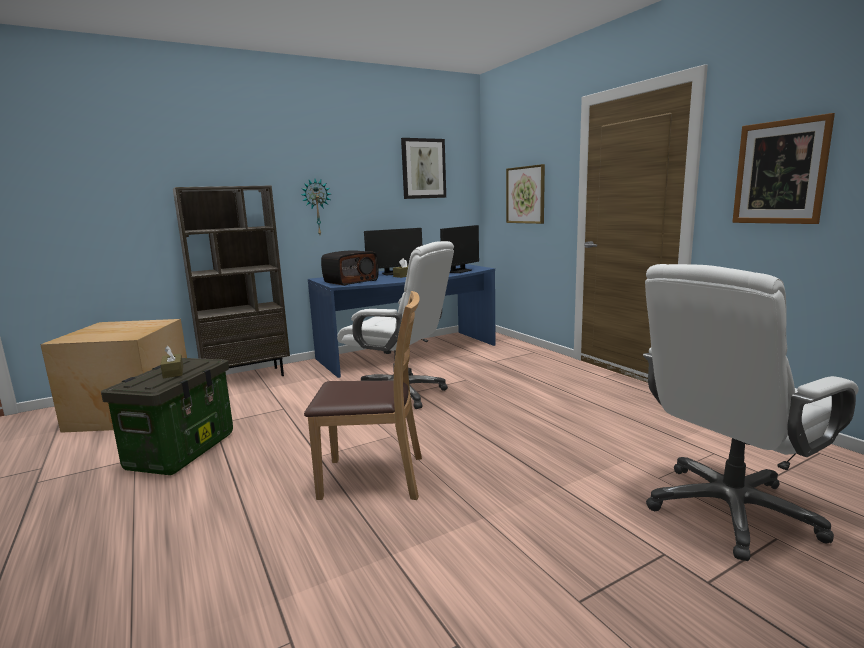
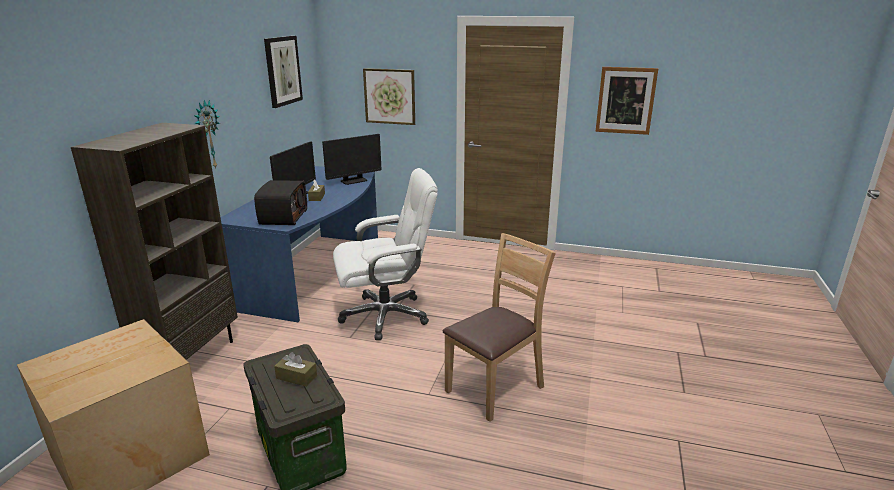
camera: 45 degrees left, 10 degrees up
(459, 271) = (353, 181): monitor -> monitor turned 60 degrees clockwise
(729, 511) = (668, 317): white office chair -> none

